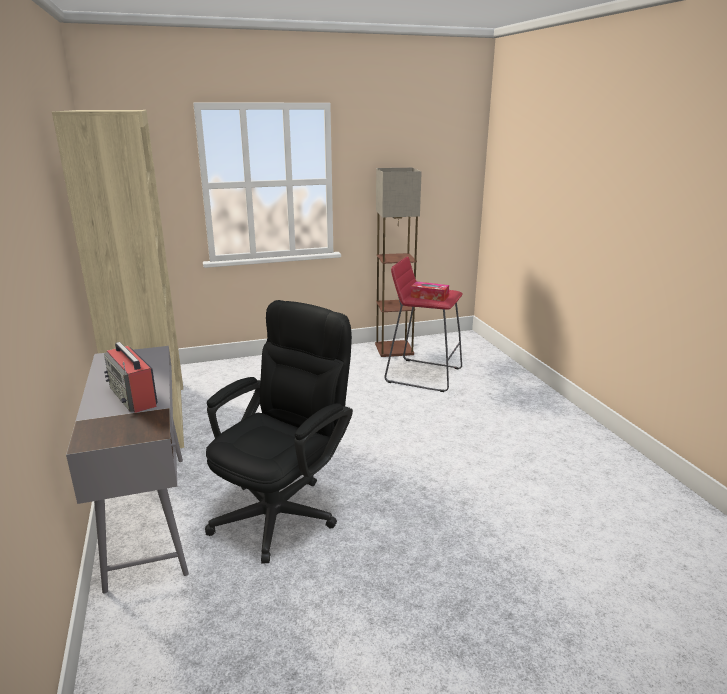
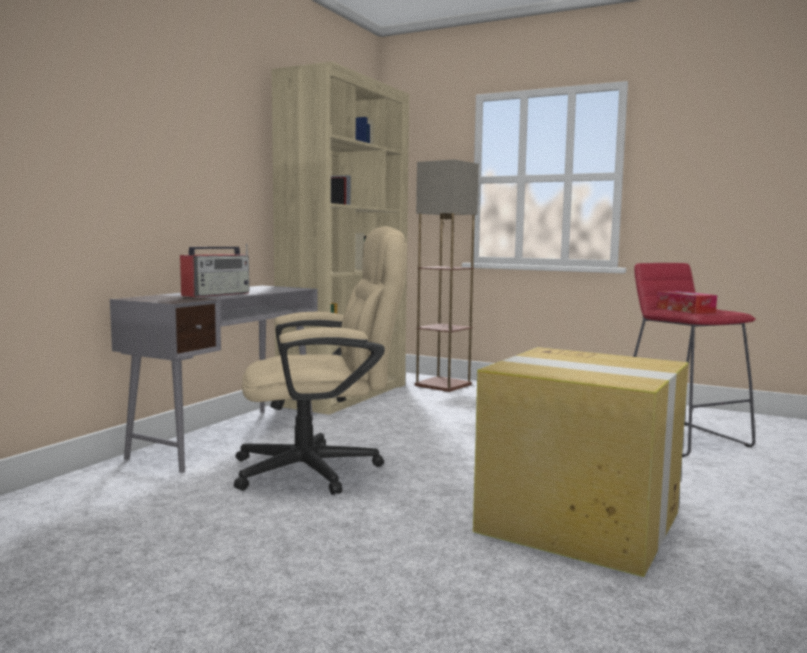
camera: 45 degrees right, 15 degrees down
(133, 397) = (217, 294): radio -> radio turned 150 degrees counterclockwise
(283, 509) = (321, 469): black office chair -> beige office chair
(395, 349) = (685, 414): floor lamp -> floor lamp (443, 385)
(476, 471) = (581, 522): none -> cardboard box

